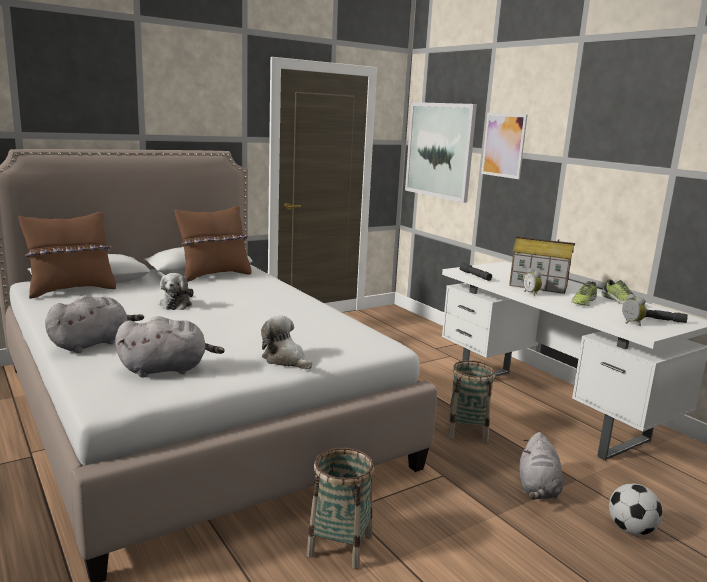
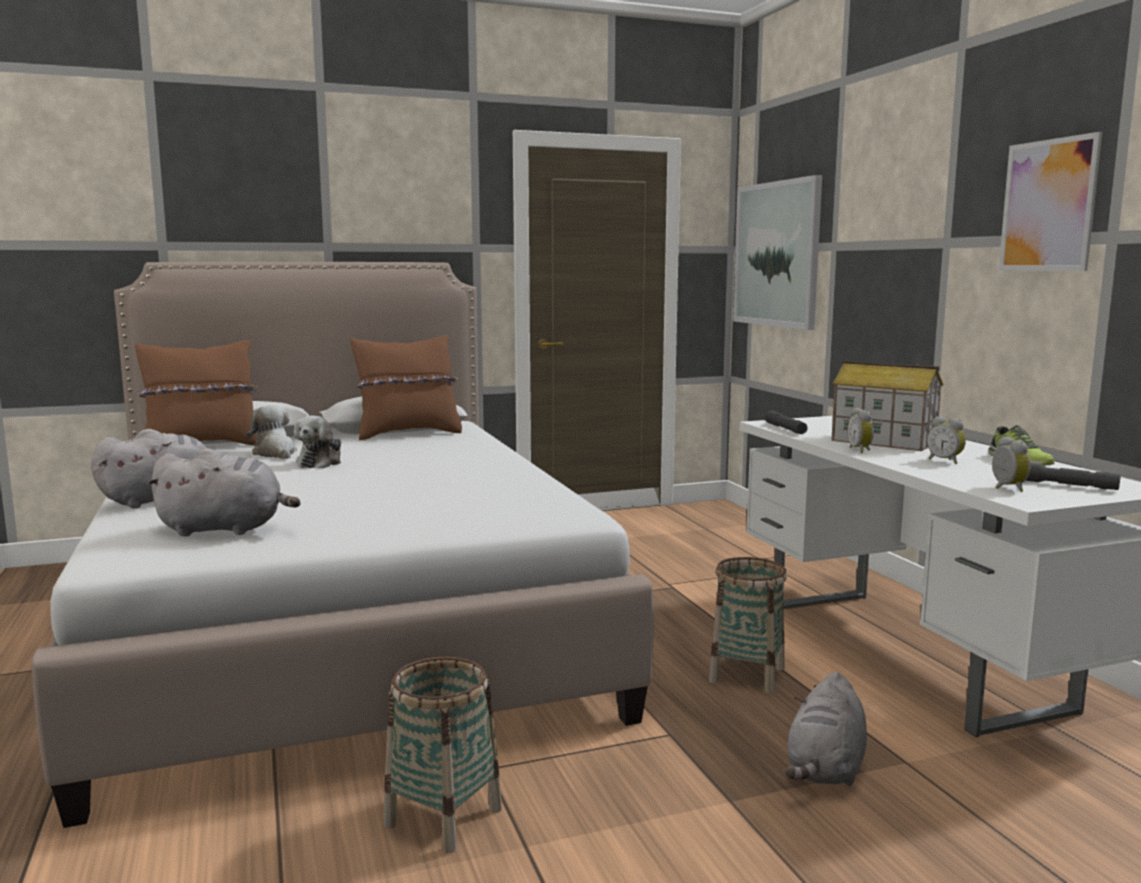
camera: 15 degrees right, 5 degrees down
(285, 360) = (405, 526): plush toy -> plush toy (275, 453)
(503, 145) = (860, 232): picture -> picture (1048, 205)
(583, 301) = (945, 461): shoe -> alarm clock
(631, 529) = (971, 850): football -> none

